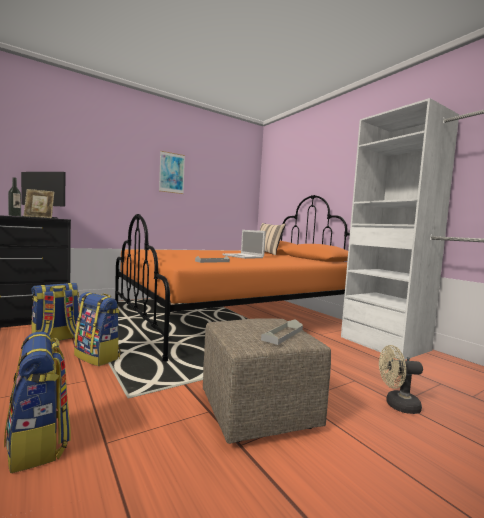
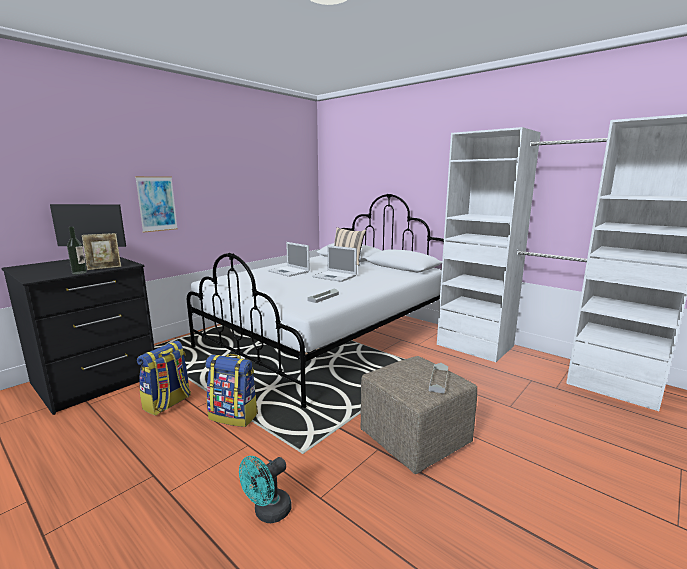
camera: 15 degrees left, 10 degrees up
(39, 443) = (268, 513): backpack -> turquoise fan
(171, 173) = (224, 174): picture -> picture (157, 204)
(208, 252) = (289, 271): none -> laptop
(234, 317) = (327, 337): orange bed -> white bed
(397, 405) = (509, 409): beige fan -> none

